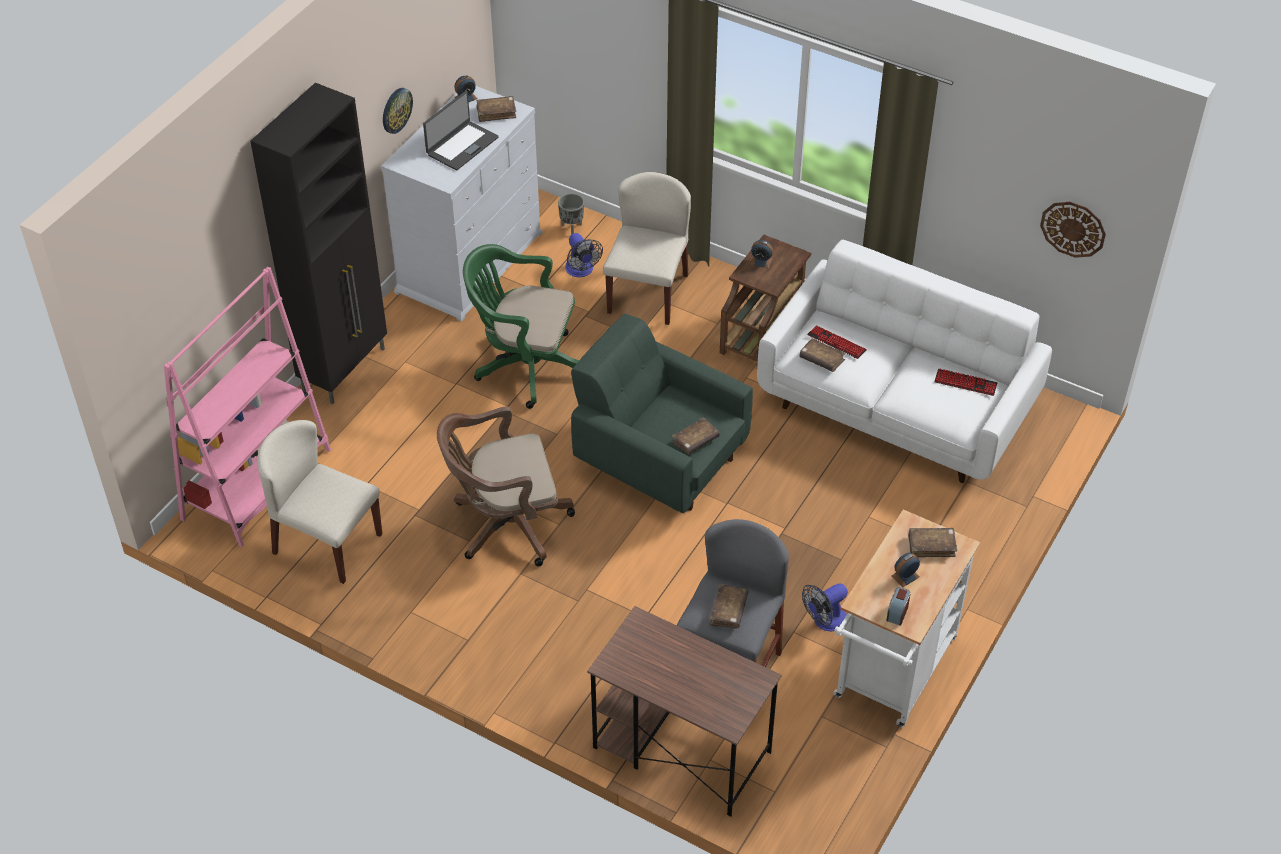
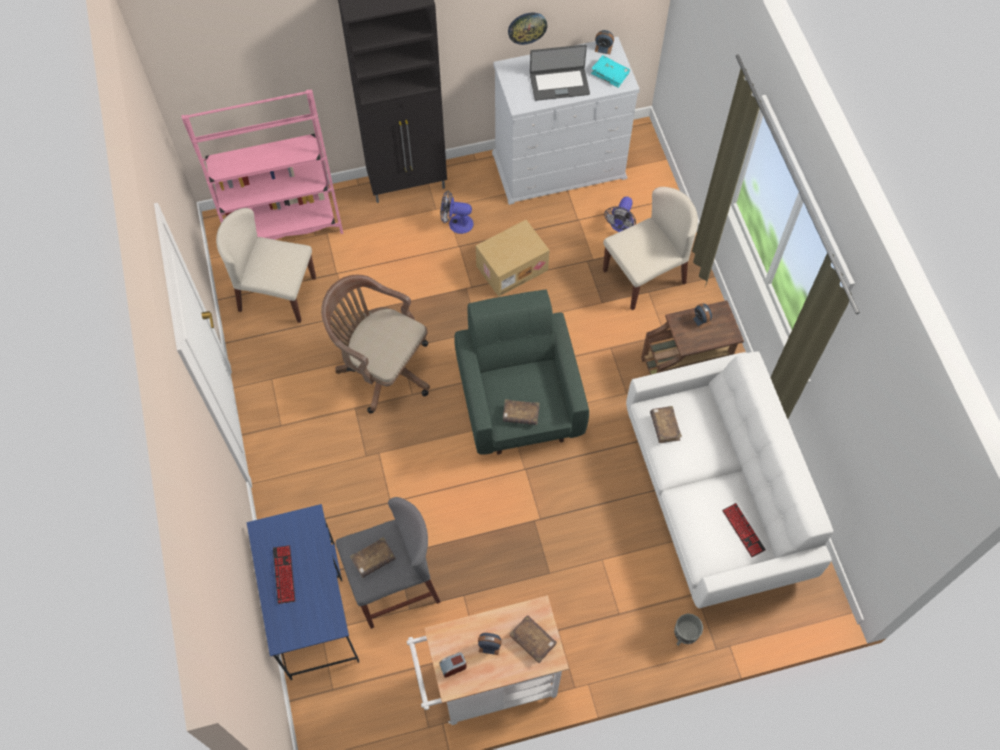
camera: 45 degrees right, 15 degrees up
(326, 543) = (276, 294): beige chair -> beige chair turned 60 degrees counterclockwise
(496, 112) = (610, 74): brown book -> turquoise book
(525, 366) = (512, 267): green office chair -> cardboard box
(571, 228) = (649, 190): grey planter -> grey planter (683, 636)
(680, 749) = (313, 608): brown desk -> blue desk
(825, 621) = (490, 606): fan -> fan (456, 223)
(836, 343) = (689, 423): keyboard -> keyboard (284, 574)
(1073, 228) = (891, 497): wall clock -> none

